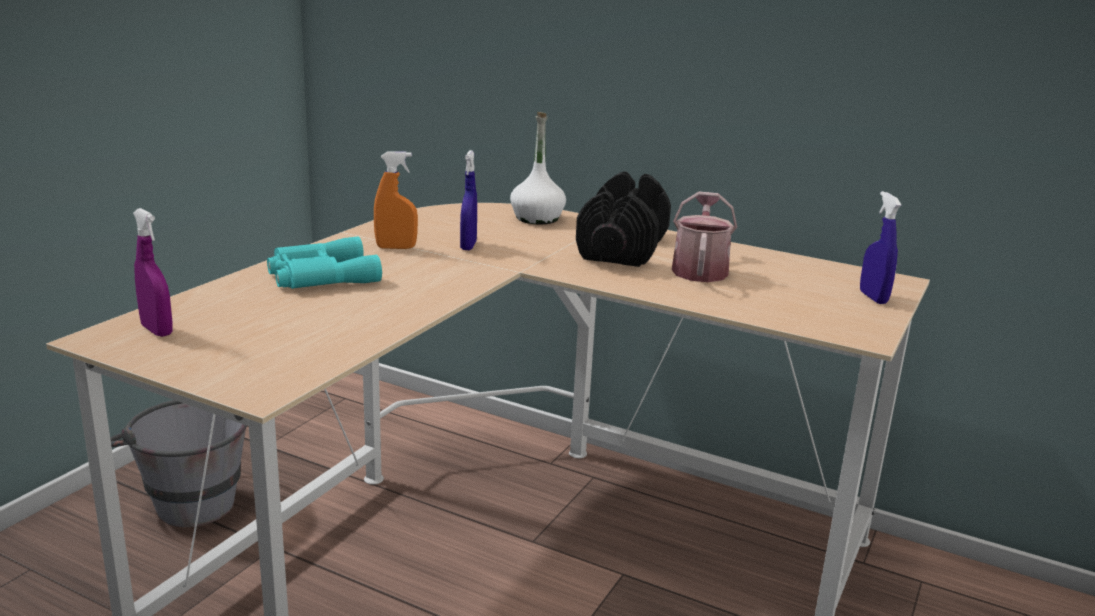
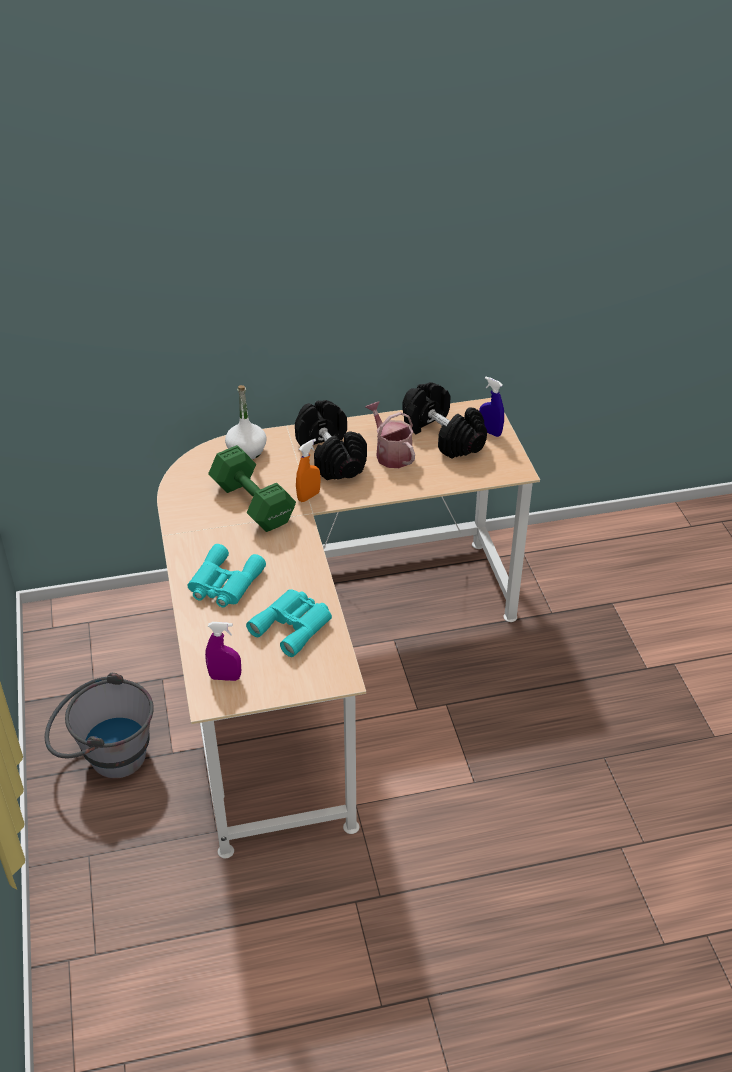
camera: 40 degrees left, 20 degrees up
(315, 329) = (294, 625): none -> turquoise binoculars
(396, 247) = (218, 532): orange spray bottle -> orange spray bottle (308, 496)
(468, 246) = (253, 505): blue spray bottle -> green dumbbell
(797, 280) = (443, 436): none -> black dumbbell

